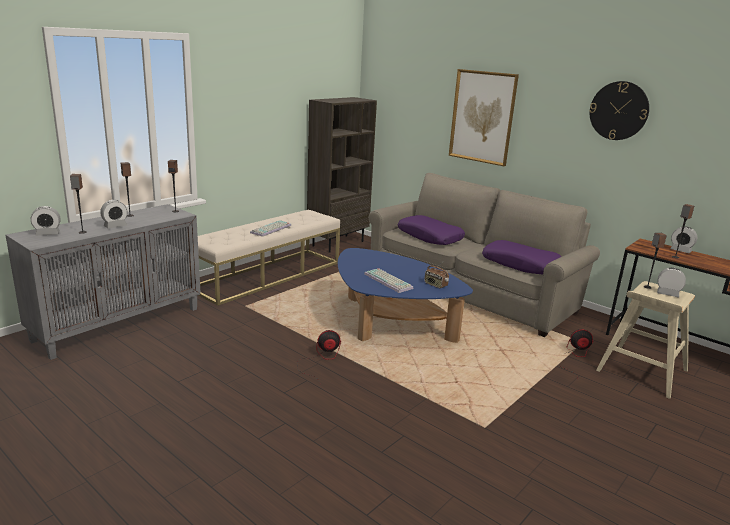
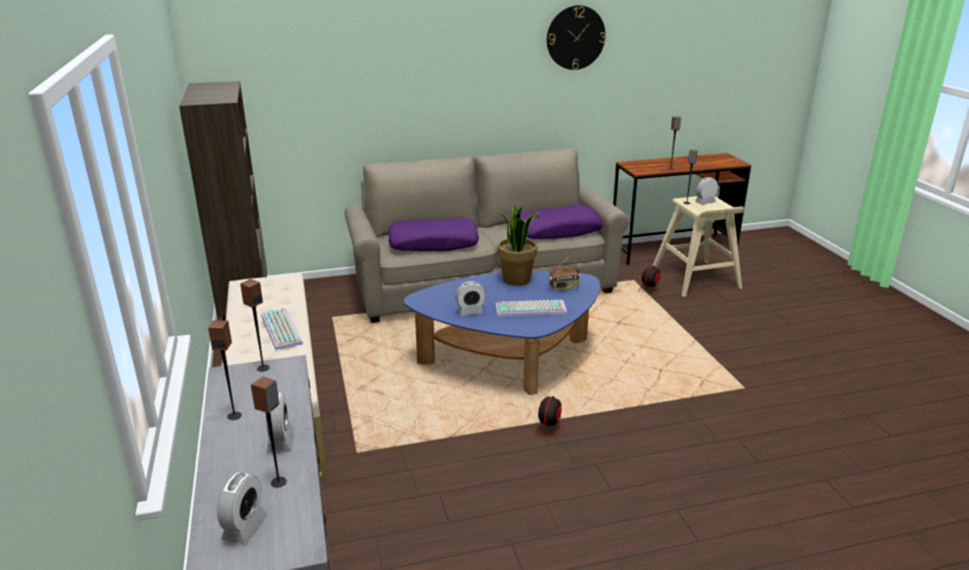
camera: 55 degrees left, 5 degrees up
(424, 269) = (517, 280): none -> potted plant
(482, 117) = (414, 73): picture -> none
(680, 250) = (657, 161): alarm clock -> alarm clock (470, 312)

